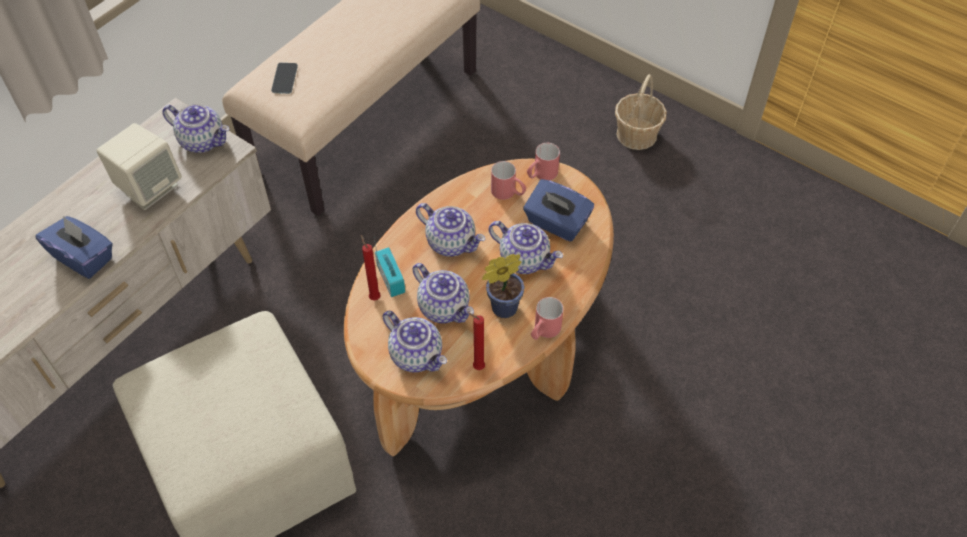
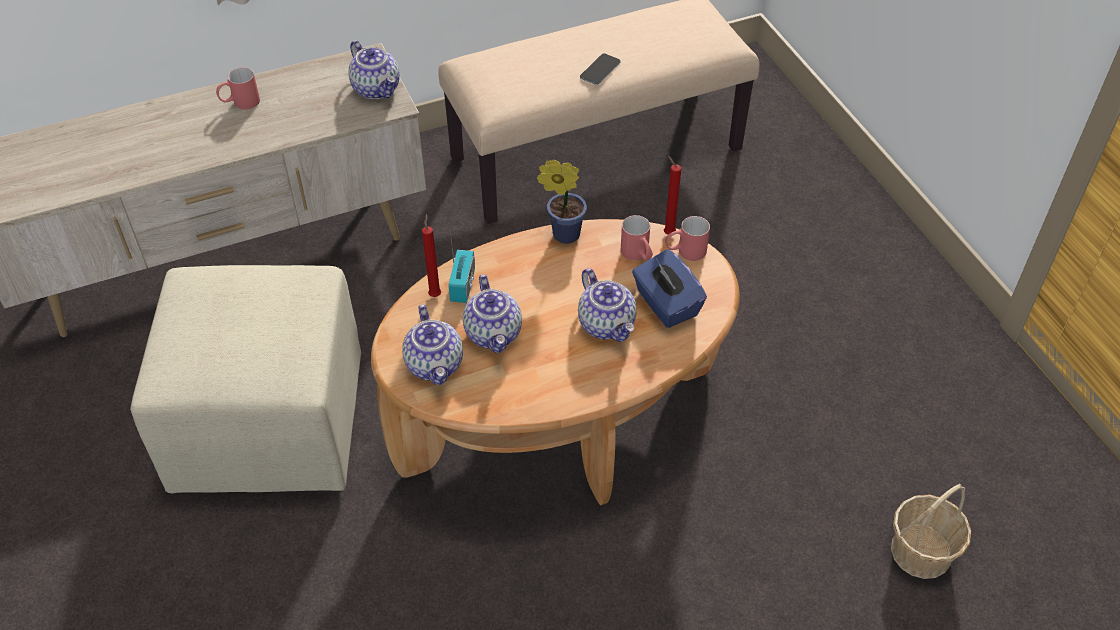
camera: 30 degrees right, 5 degrees down
(83, 257) = (205, 147): blue tissue box -> none
(149, 188) = (301, 111): beige speaker -> none
(284, 78) = (503, 67): phone -> phone (600, 69)
(451, 242) = (546, 277): teapot -> none
(476, 367) = (483, 402): red candle -> red candle (667, 233)
(501, 309) = (548, 360): potted plant -> potted plant (562, 234)
(544, 332) = (574, 401): red mug -> red mug (240, 103)
(637, 134) = (878, 280): basket -> basket (921, 551)

